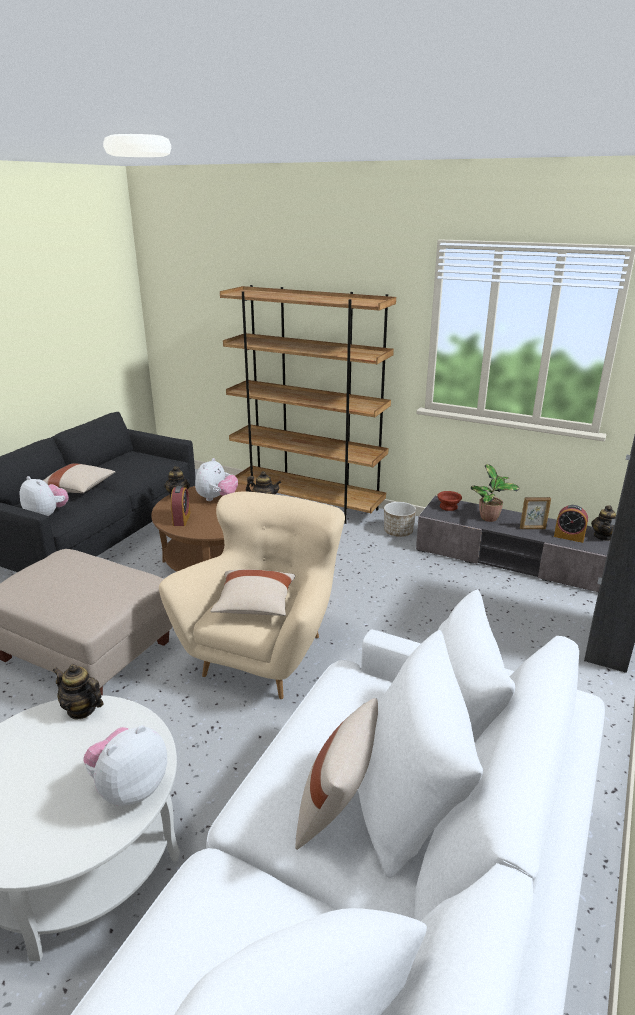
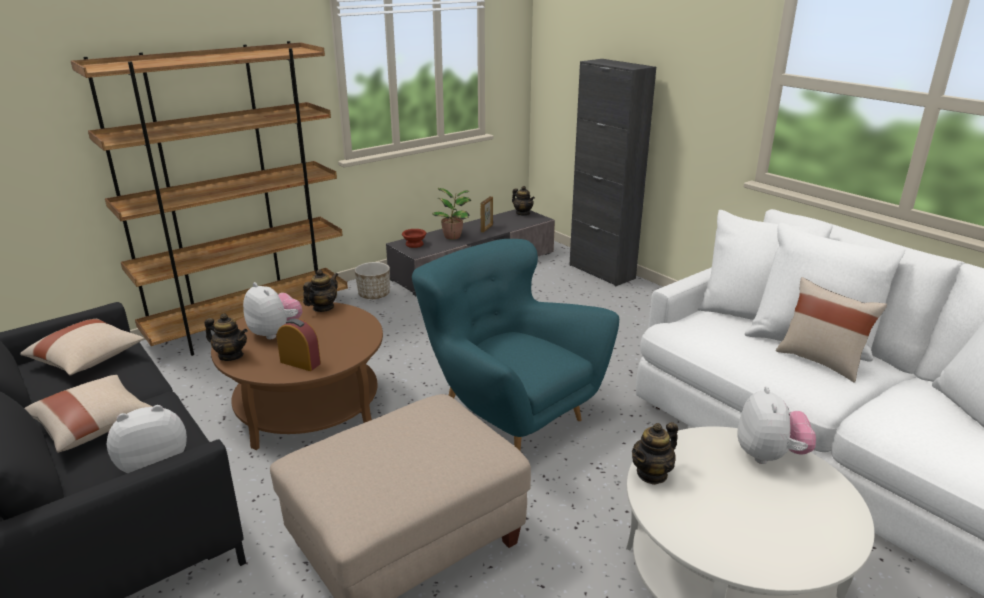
camera: 65 degrees left, 0 degrees up
(129, 787) = (769, 456): plush toy -> plush toy turned 150 degrees counterclockwise
(254, 605) = (528, 354): beige pillow -> beige pillow (88, 360)
(266, 653) = (509, 413): beige armchair -> turquoise armchair
(569, 537) = (512, 222): alarm clock -> none

